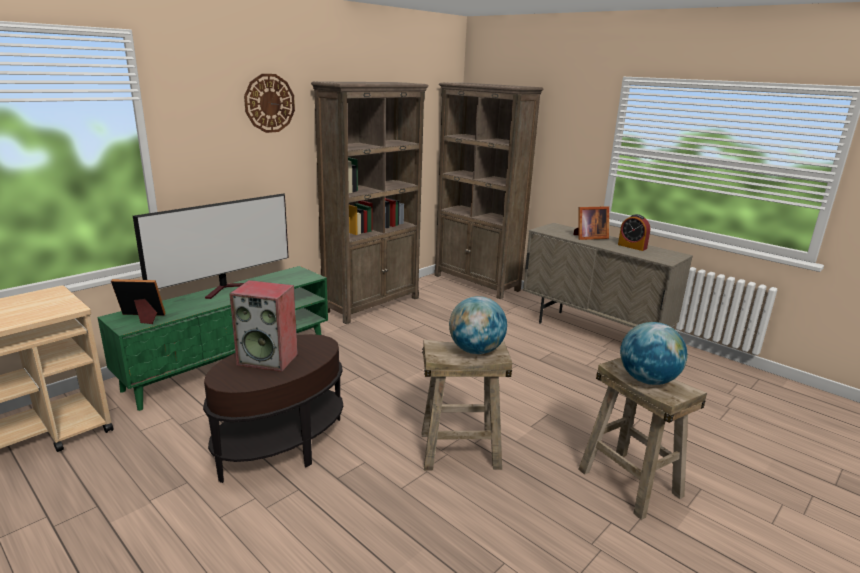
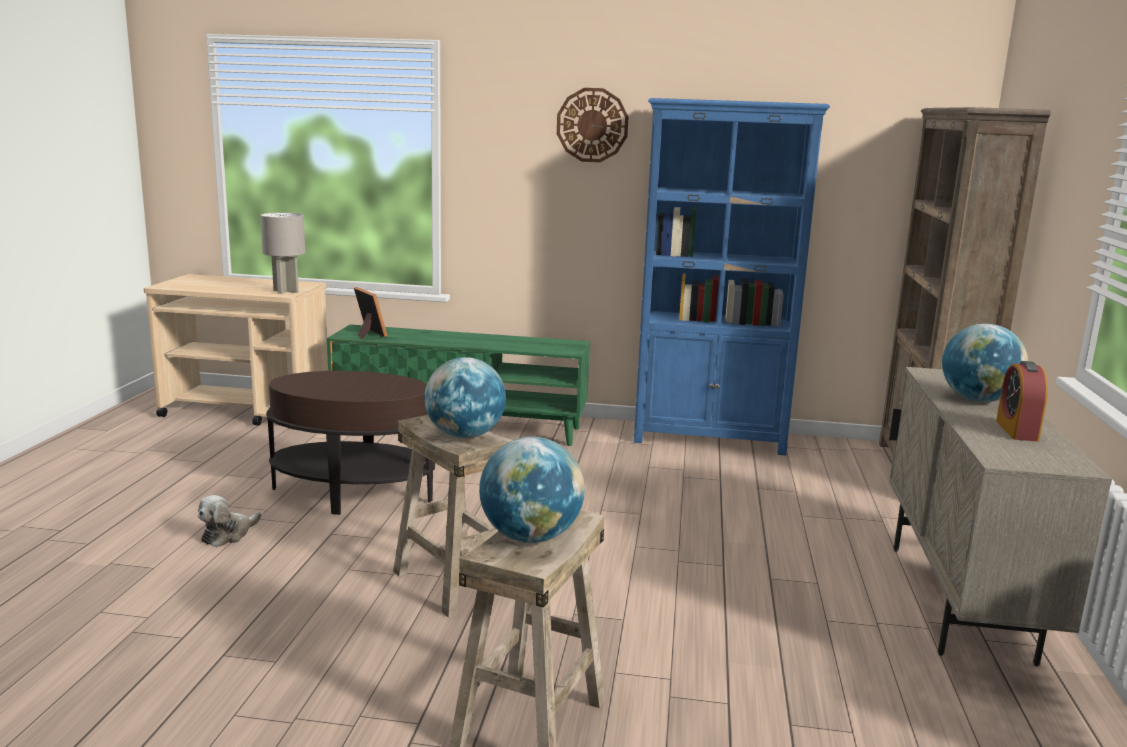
camera: 55 degrees right, 5 degrees down
(59, 305) = (286, 291): none -> grey table lamp
(229, 288) = (478, 336): television -> none
(269, 359) = (347, 382): speaker -> none
(278, 533) = (228, 535): none -> plush toy
(373, 304) = (710, 439): brown bookcase -> blue bookcase
(589, 237) = (978, 400): picture frame -> globe

